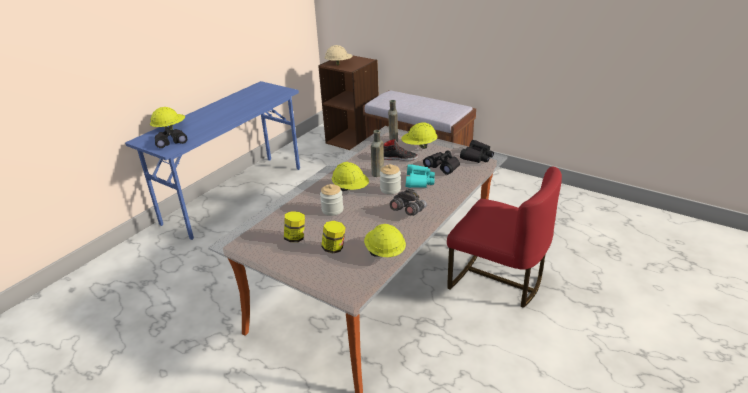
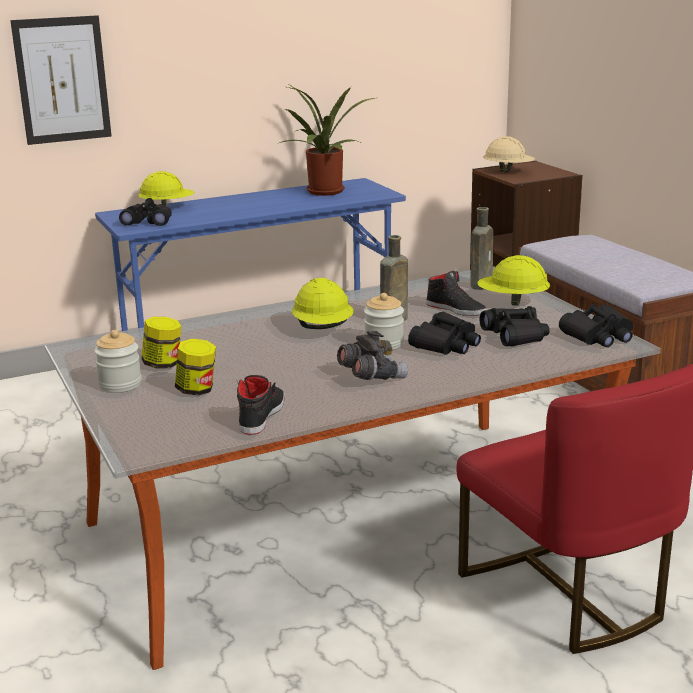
camera: 30 degrees right, 10 degrees down
(87, 63) = (62, 80): none -> picture
(251, 97) = (325, 193): none -> potted plant
(332, 210) = (260, 346): jar -> jar (120, 384)
(384, 252) = (261, 415): yellow hard hat -> black shoe
(419, 181) = (446, 344): turquoise binoculars -> black binoculars

